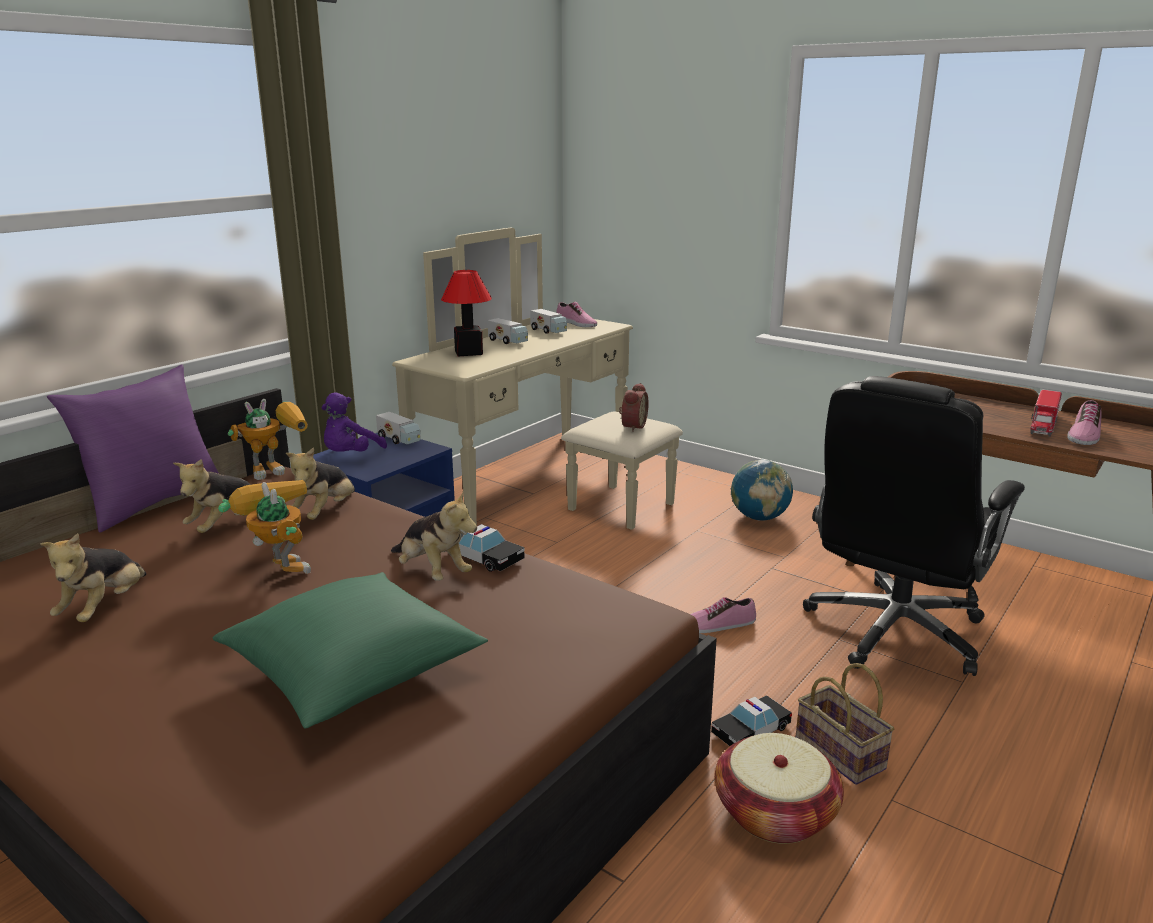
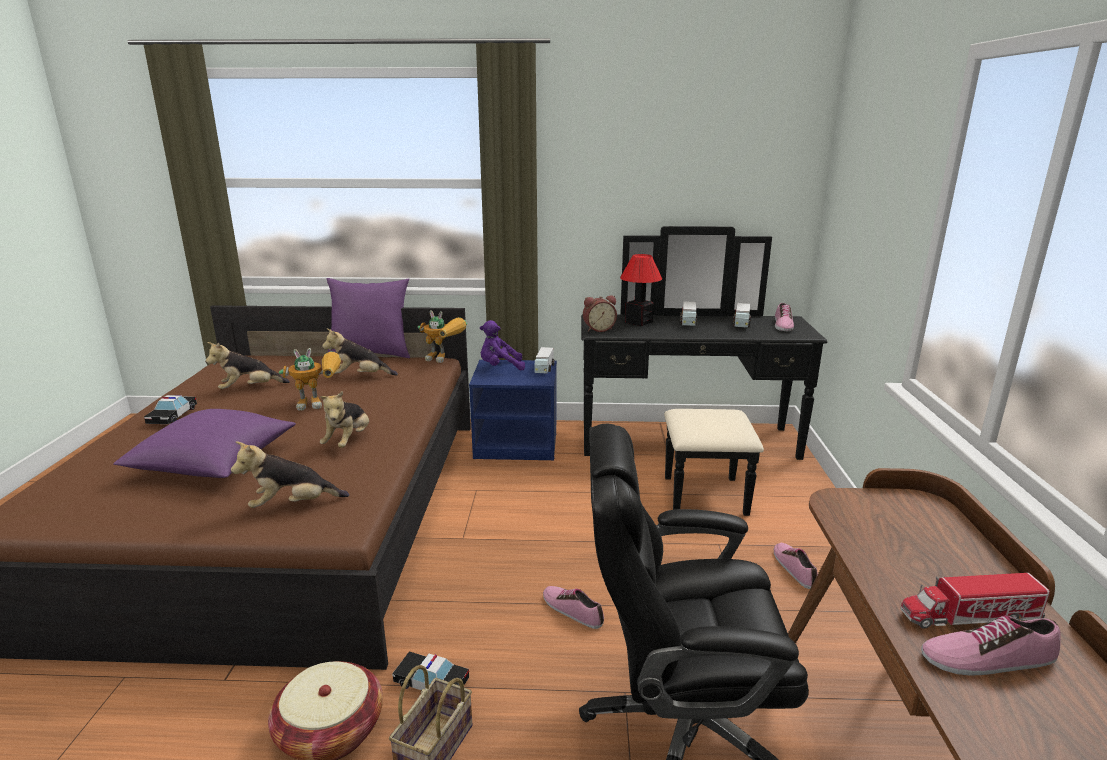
camera: 55 degrees right, 0 degrees up
(277, 566) = (320, 403): toy robot -> toy robot turned 60 degrees clockwise
(325, 513) = (401, 389): plush toy -> plush toy (293, 505)
(352, 671) = (214, 462): green pillow -> purple pillow
(484, 557) = (382, 448): toy car -> toy car (172, 416)
(546, 483) = (692, 452): beige dresser -> black dresser
(632, 426) = (712, 425): alarm clock -> alarm clock (598, 329)
(759, 518) = (794, 568): globe -> shoe

